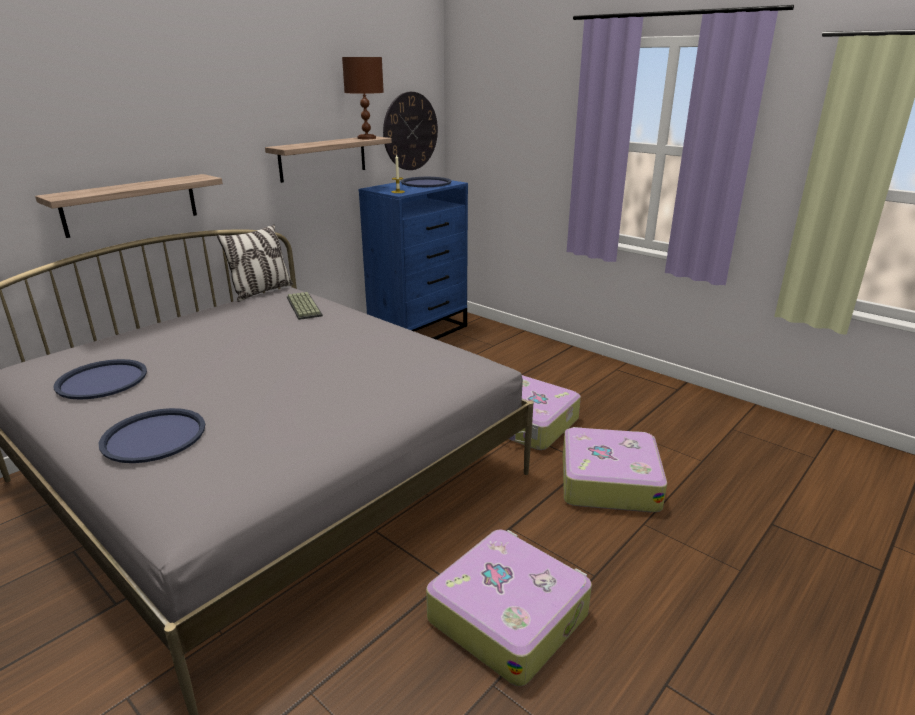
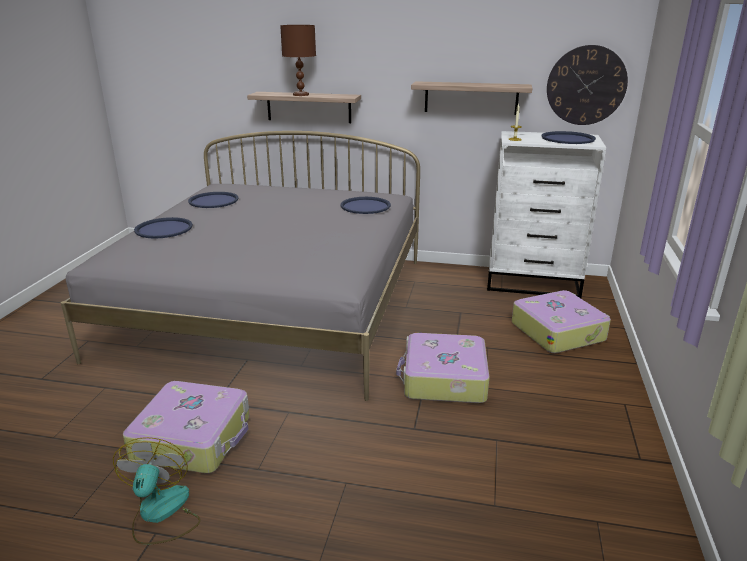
camera: 60 degrees right, 0 degrees up
(261, 292) = (379, 191): pillow -> none
(302, 306) = (365, 206): keyboard -> blue tray
(366, 138) = (511, 85): brown table lamp -> brown table lamp (301, 94)
(419, 332) = (533, 283): blue dresser -> white dresser
(608, 481) = (395, 447): suitcase -> suitcase (558, 331)
(635, 673) = (161, 514): none -> fan

